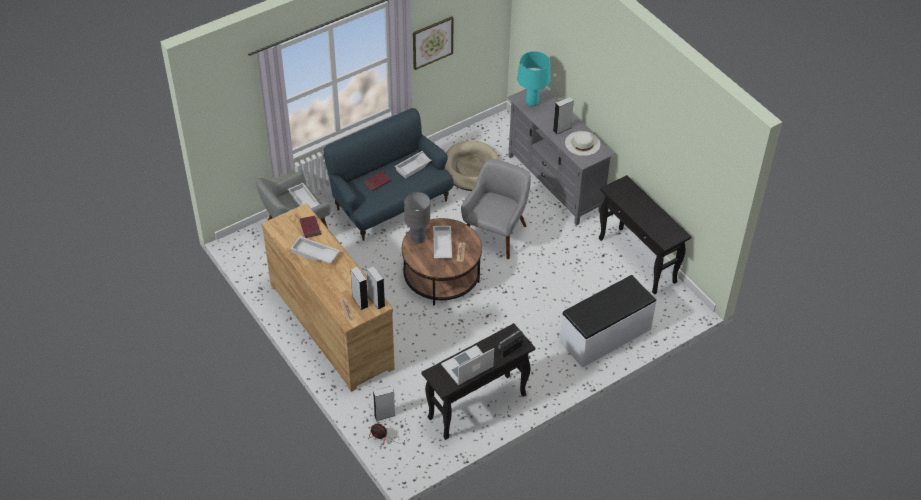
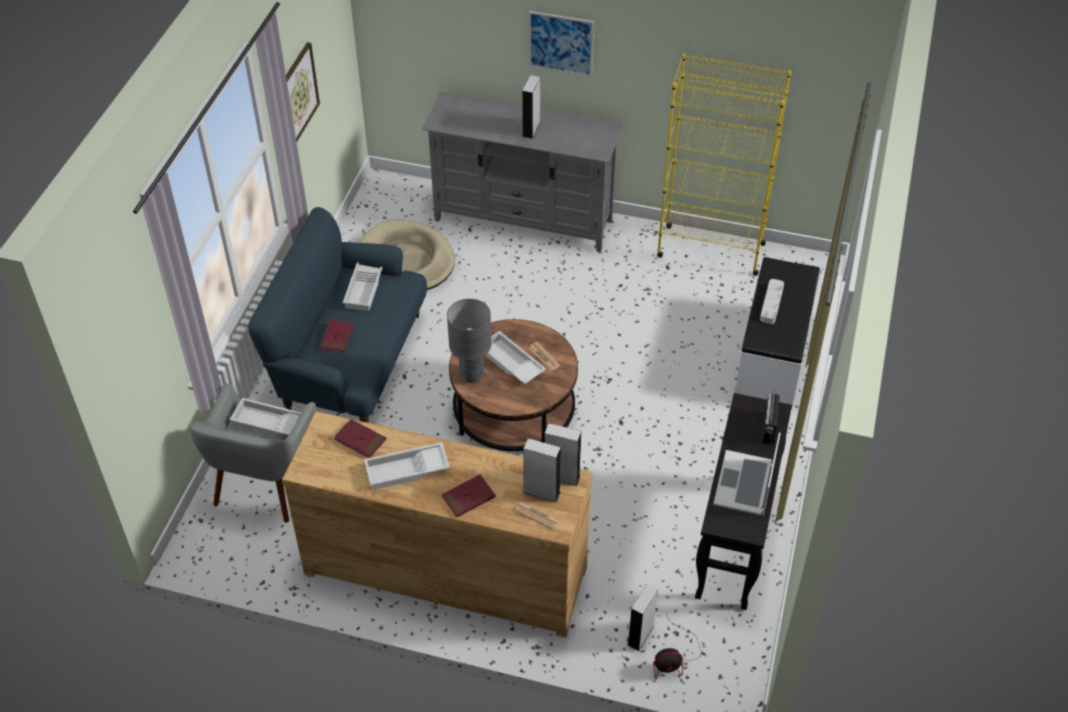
camera: 40 degrees left, 0 degrees up
(327, 282) = (468, 497): none -> red book
(496, 234) = (521, 319): grey armchair -> none
(532, 103) = (461, 119): turquoise table lamp -> none
(582, 143) = (574, 132): white hat -> none
(595, 87) = (560, 43): none -> picture
(605, 300) = (771, 303): none -> grey tray
(638, 261) = (710, 250): black console table -> yellow bookcase

